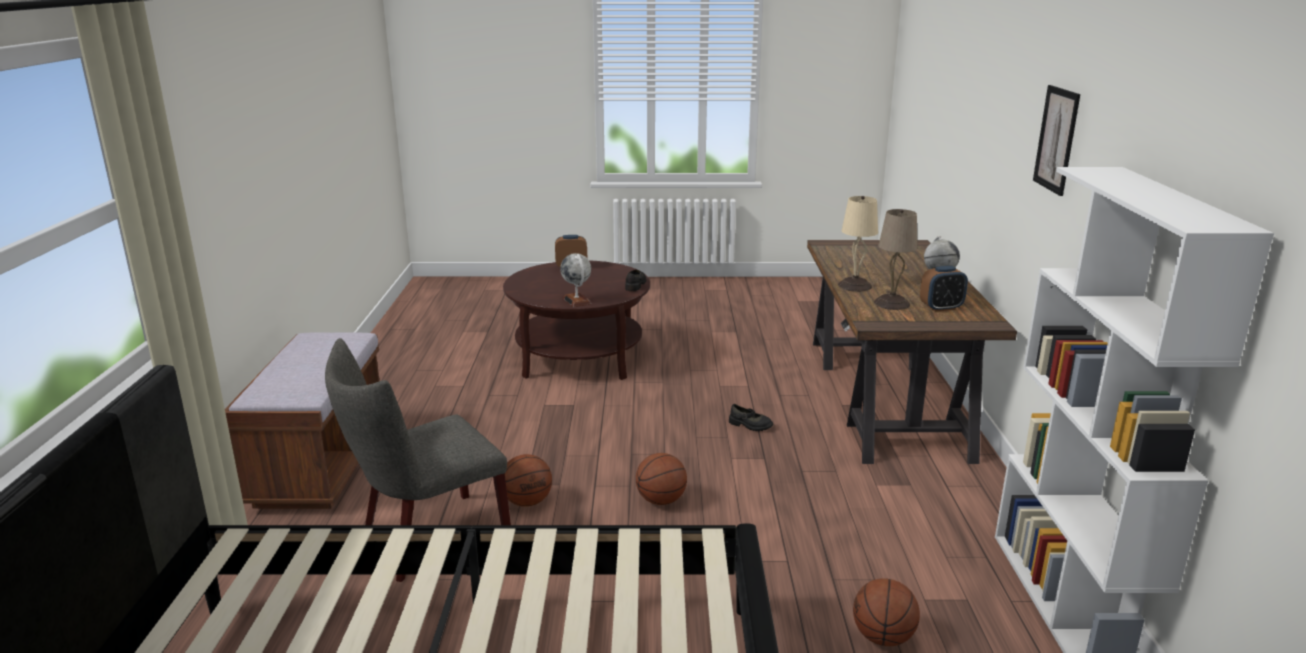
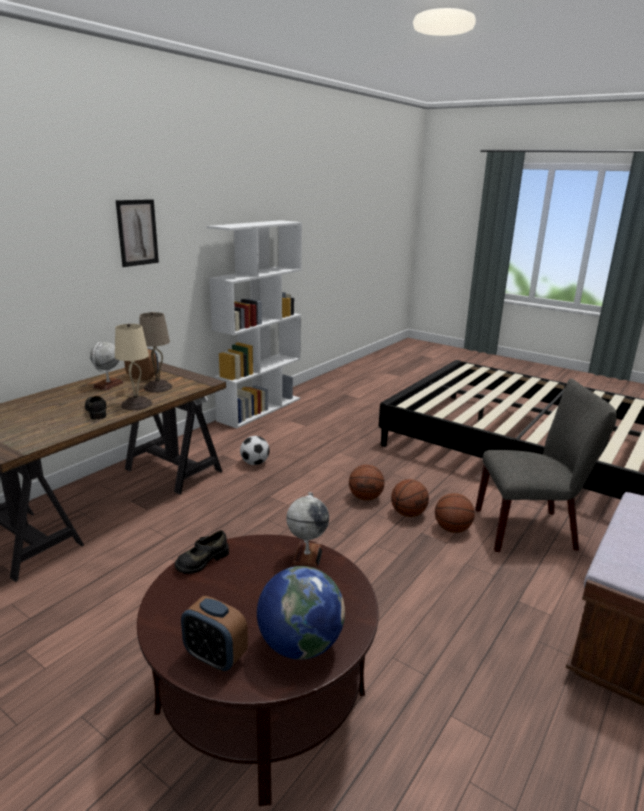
camera: 145 degrees left, 0 degrees up
(537, 278) = (300, 645): none -> globe
(750, 425) = (236, 521): black shoe -> black shoe (97, 411)
(853, 490) = (255, 463): none -> football
(883, 638) = (341, 423): basketball -> basketball (408, 513)

